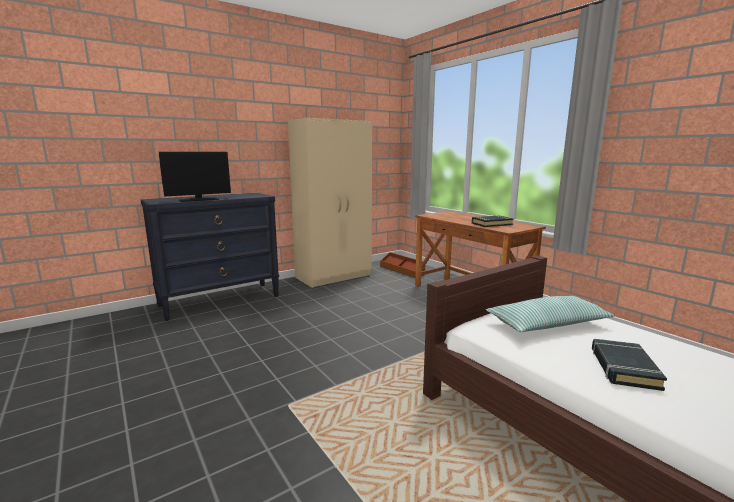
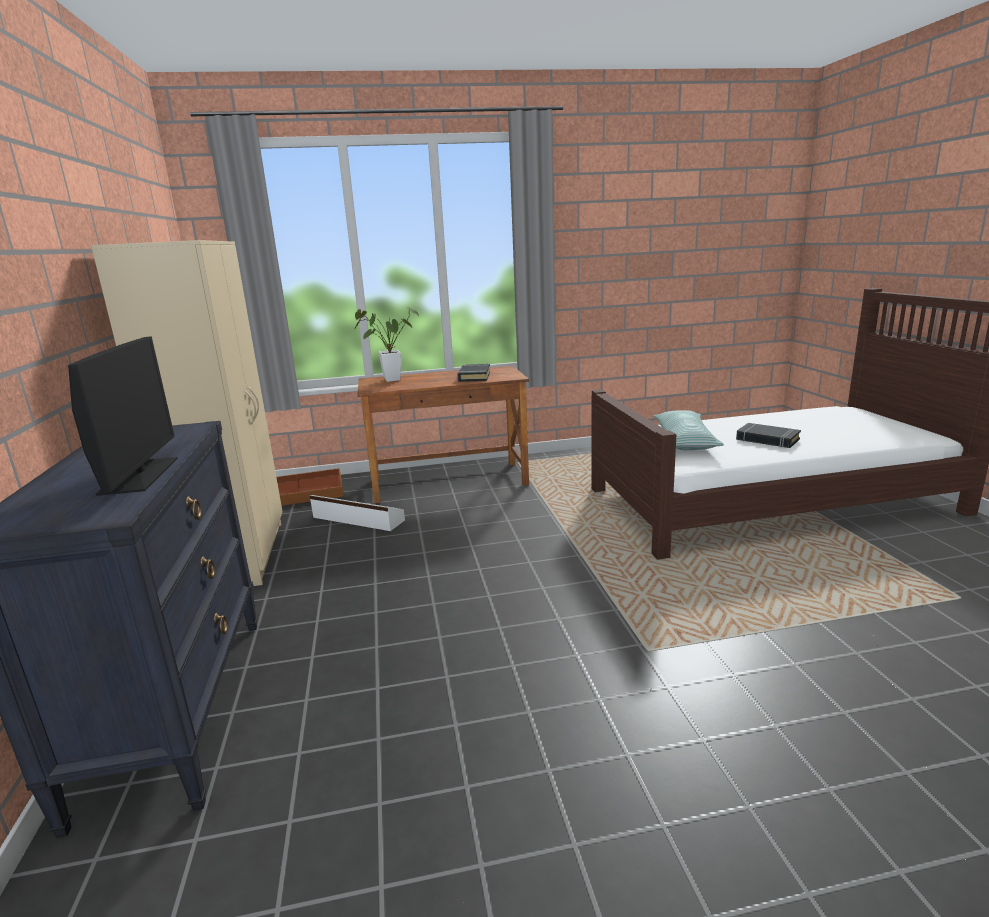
camera: 65 degrees left, 5 degrees up
(391, 287) = (357, 519): none -> white storage box
(453, 214) = (387, 380): none -> potted plant

